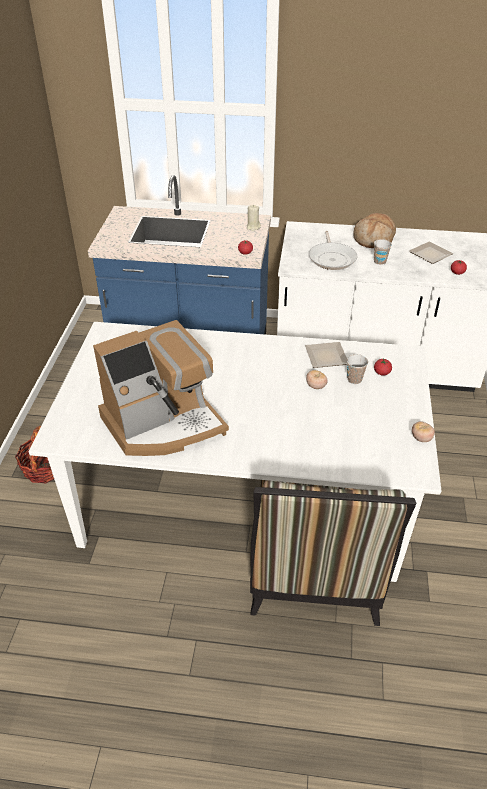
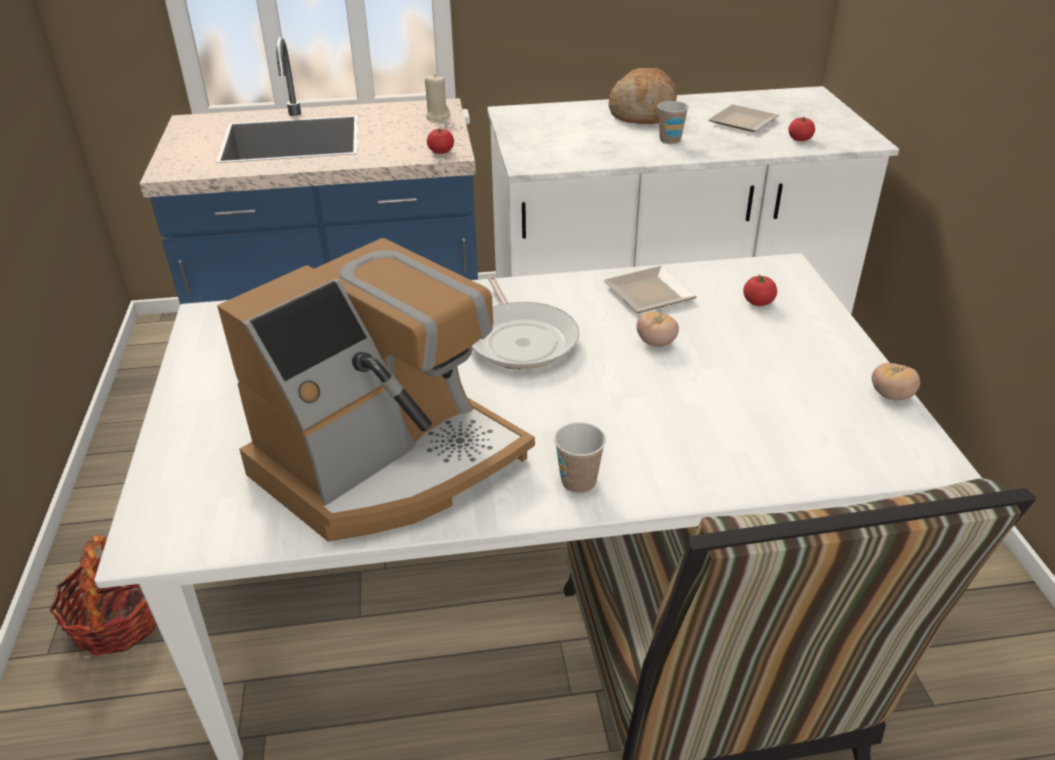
camera: 15 degrees left, 5 degrees down
(332, 258) = (590, 145): frying pan -> frying pan (521, 339)
(354, 379) = (718, 321): cup -> cup (578, 482)

